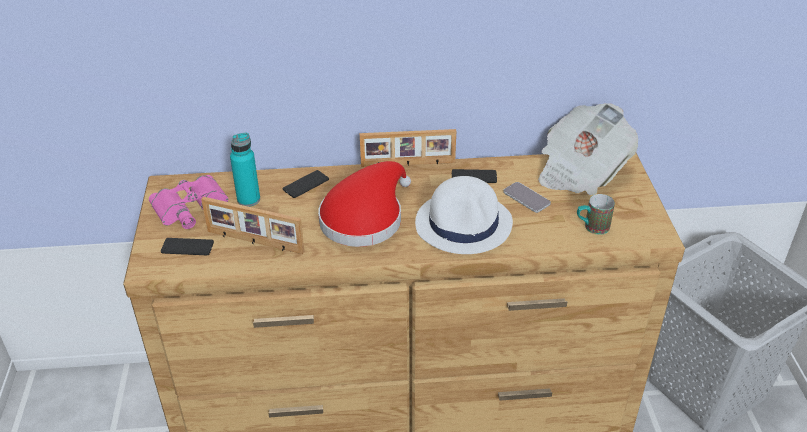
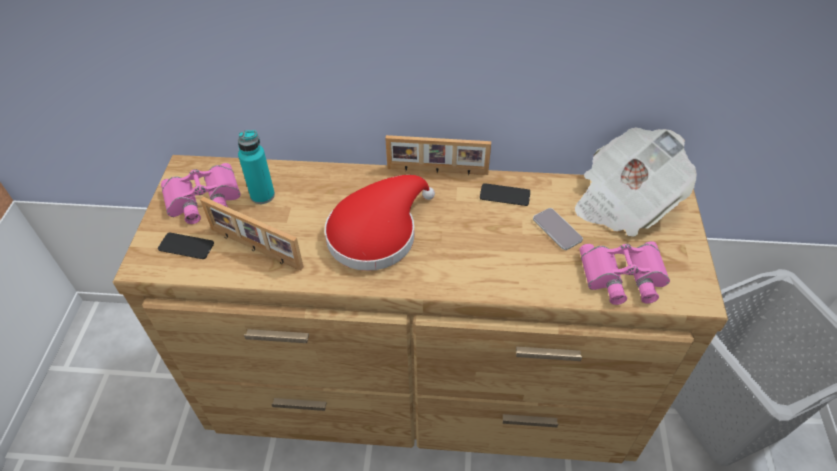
camera: 10 degrees right, 10 degrees up
(306, 184) = (325, 184): phone -> none
(464, 223) = (481, 254): white hat -> none
(591, 227) = (623, 277): mug -> pink binoculars

